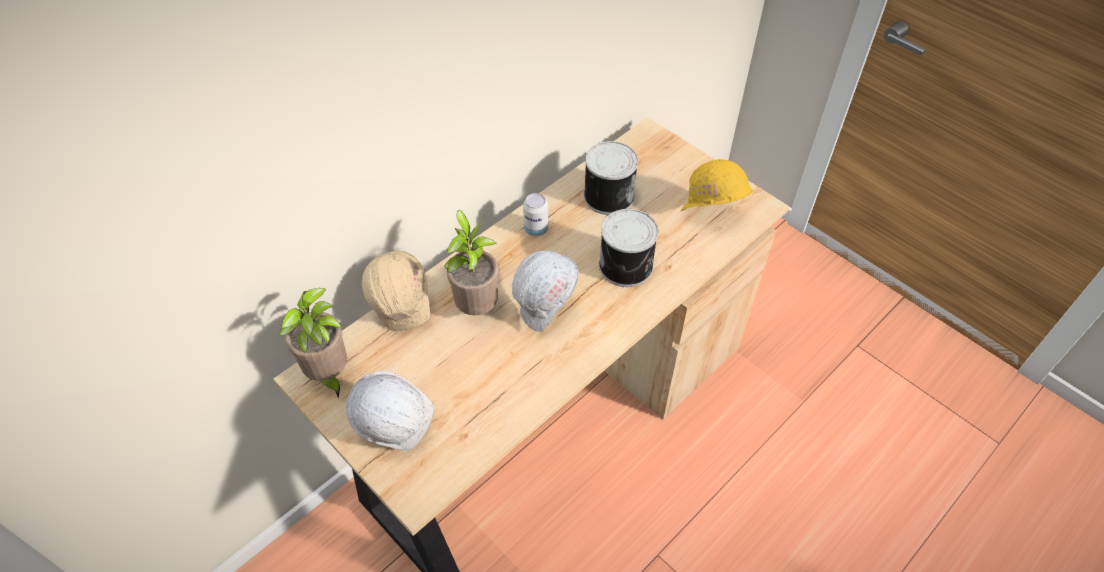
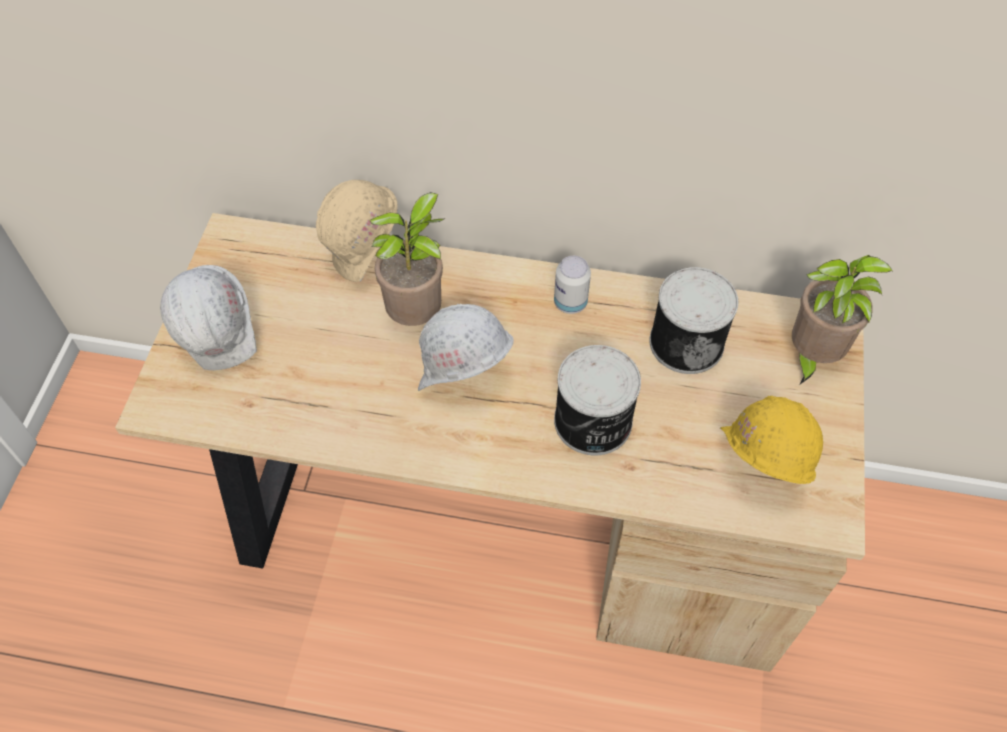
camera: 55 degrees right, 5 degrees up
(328, 375) = (244, 250): potted plant -> potted plant (811, 356)

